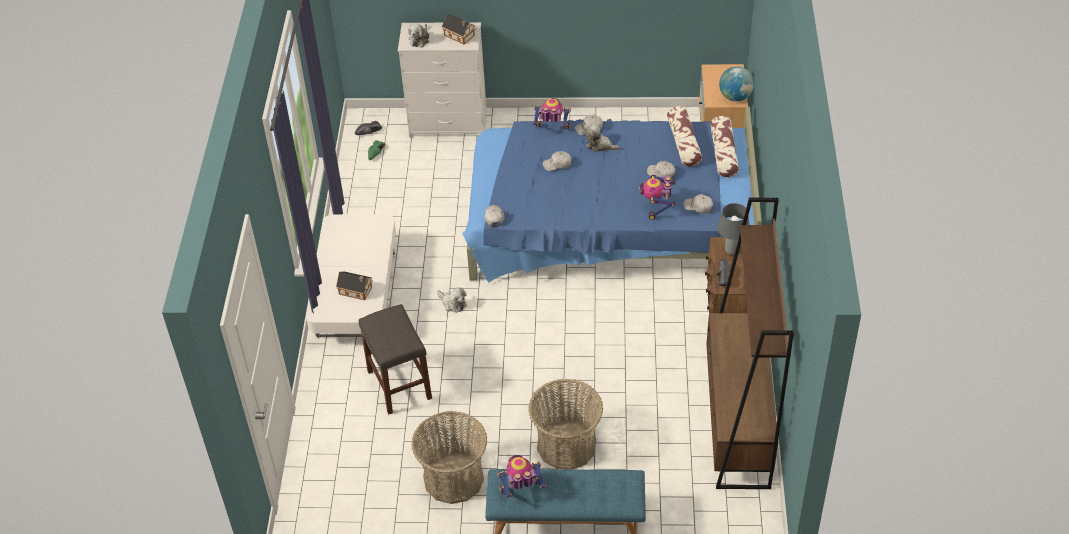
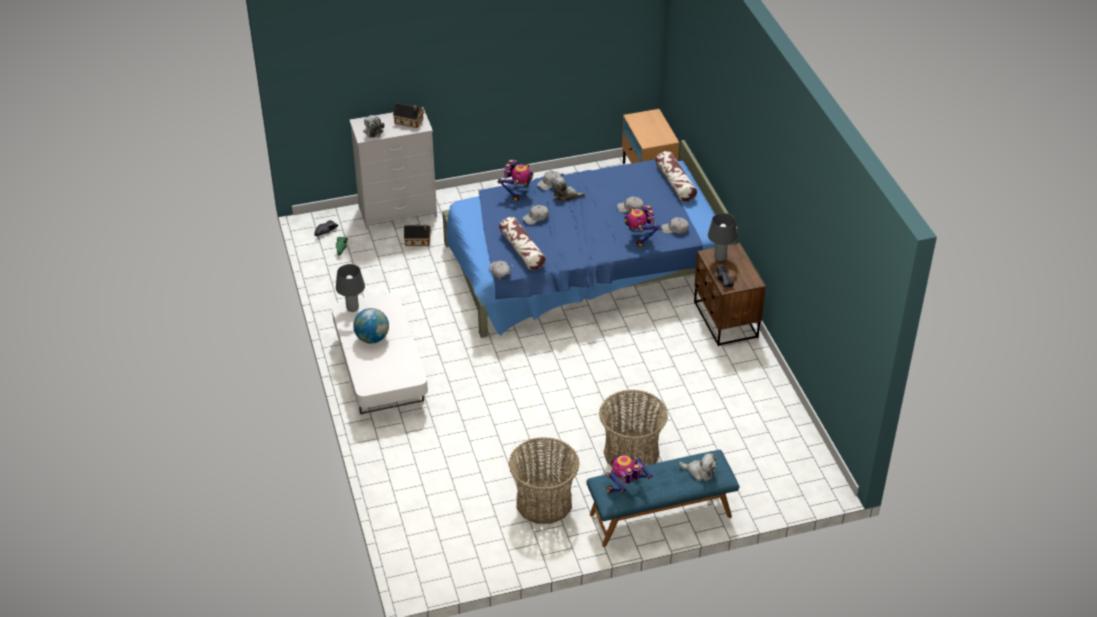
camera: 20 degrees left, 5 degrees down
(343, 224) = (352, 309): none -> grey table lamp
(356, 291) = (393, 361): toy house -> toy house (419, 241)
(398, 384) = (456, 437): grey stool -> none
(453, 303) = (474, 360): plush toy -> plush toy (699, 472)
(552, 130) = (517, 191): toy robot -> toy robot turned 120 degrees clockwise
(684, 143) = (638, 181): pillow -> pillow (522, 250)
(735, 97) = (665, 136): globe -> globe (372, 338)
(737, 421) = (768, 401): brown bookcase -> none

